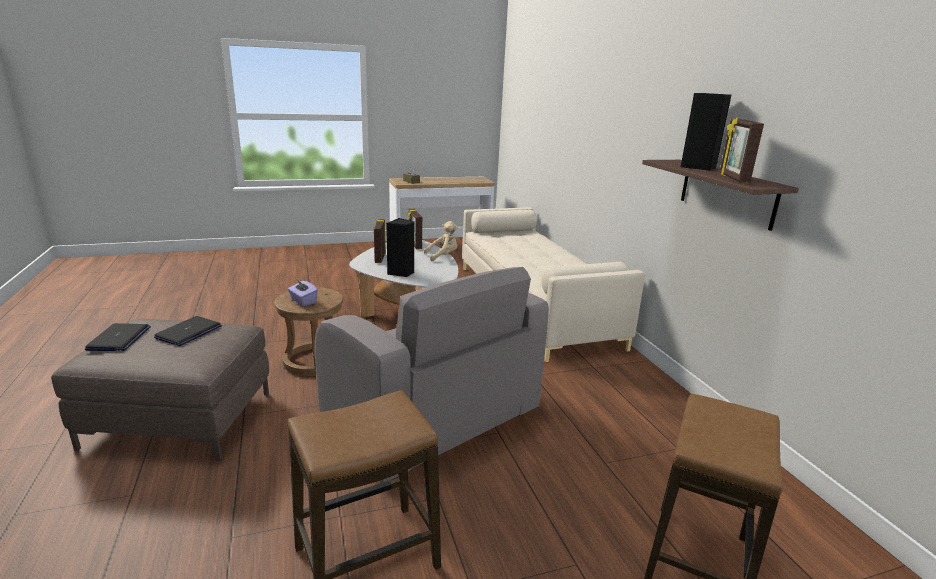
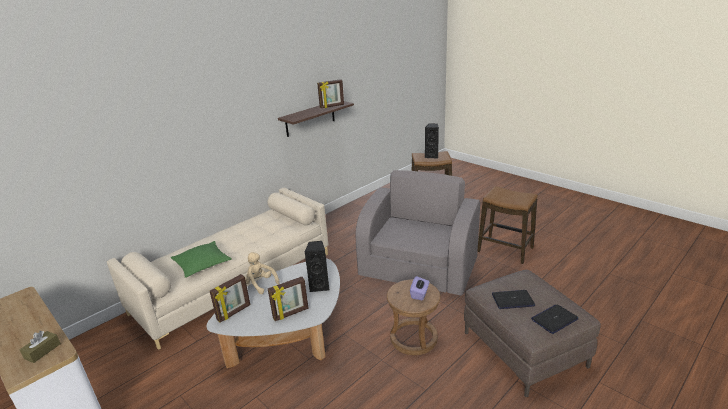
camera: 115 degrees left, 5 degrees up
(510, 244) = (202, 264): none -> green pillow
(698, 167) = (306, 112): black speaker -> black speaker (432, 156)

